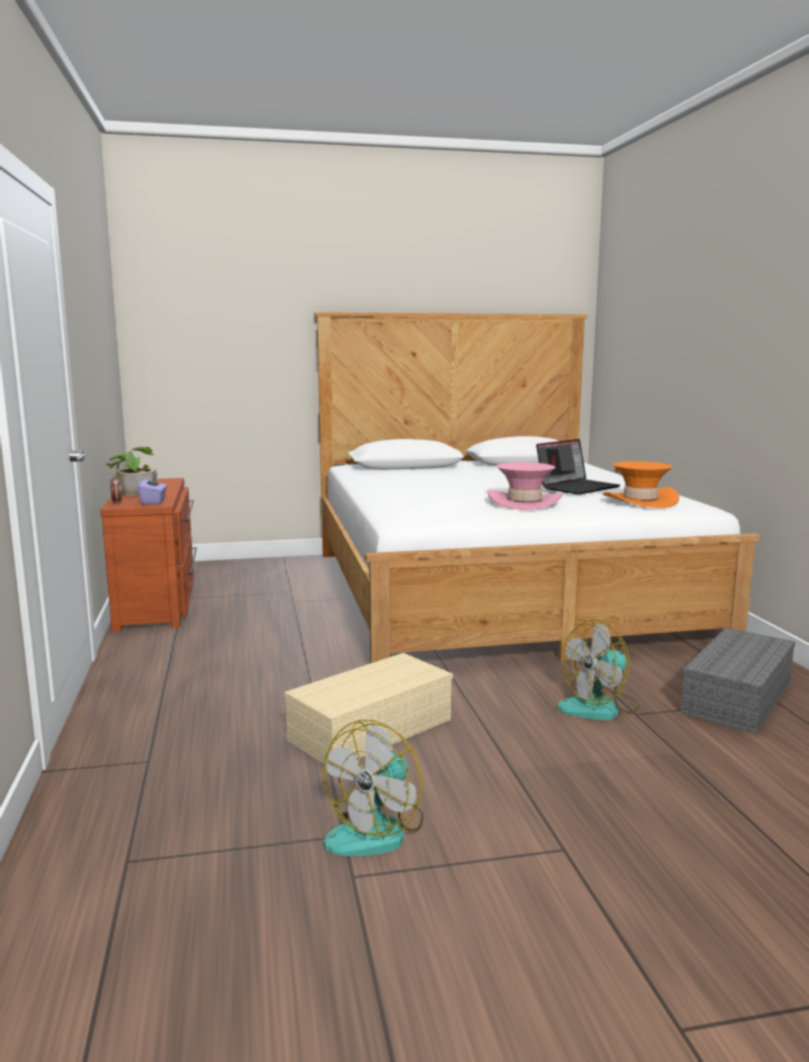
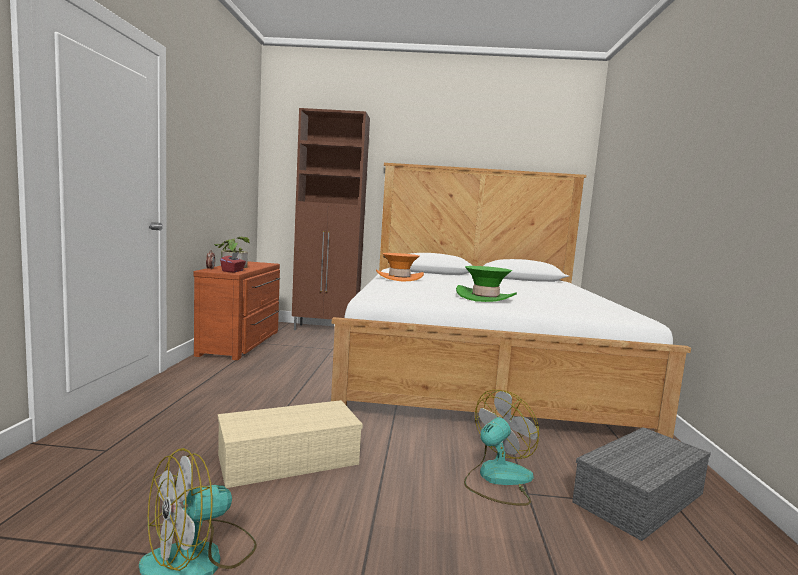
camera: 15 degrees right, 5 degrees down
(154, 501) = (233, 271): purple tissue box -> red tissue box
(254, 565) = (326, 329): none -> brown cabinet
(524, 502) = (485, 297): pink hat -> green hat
(577, 487) = (543, 294): laptop -> none
(600, 707) = (497, 479): fan -> fan turned 150 degrees clockwise
(640, 501) = (585, 307): orange hat -> orange hat (399, 278)

